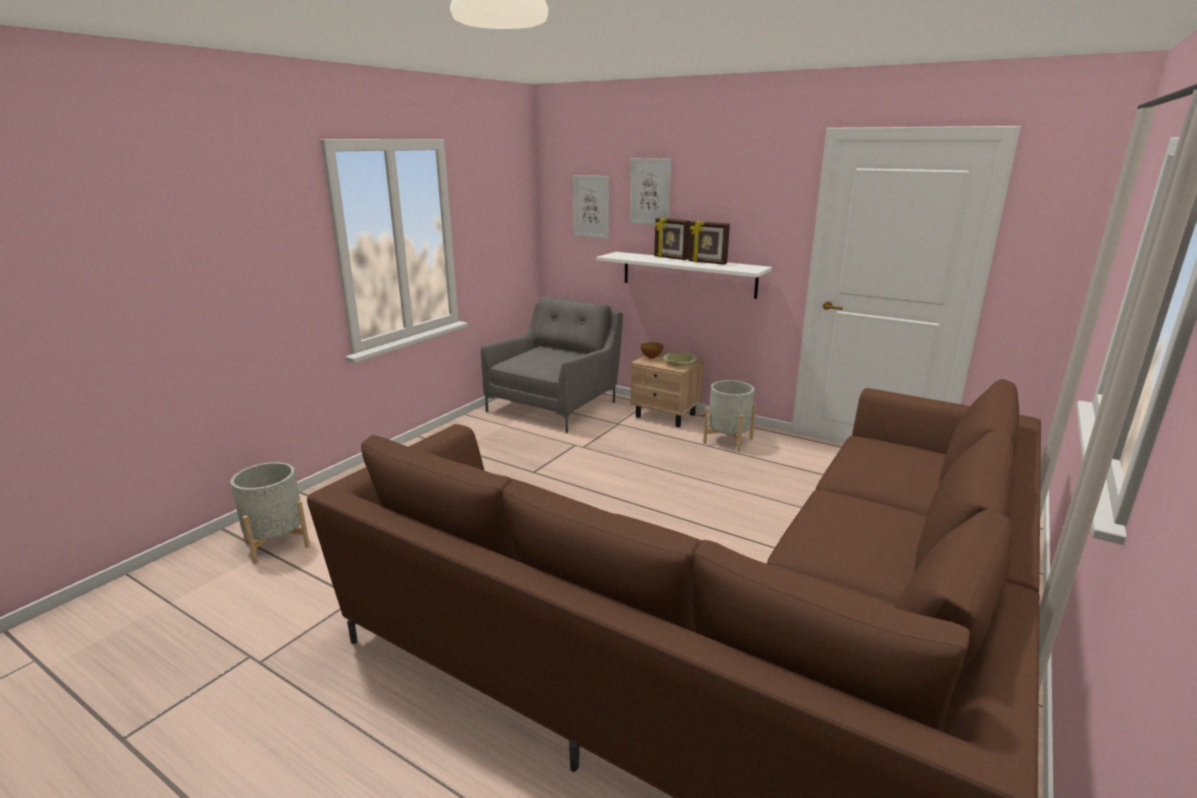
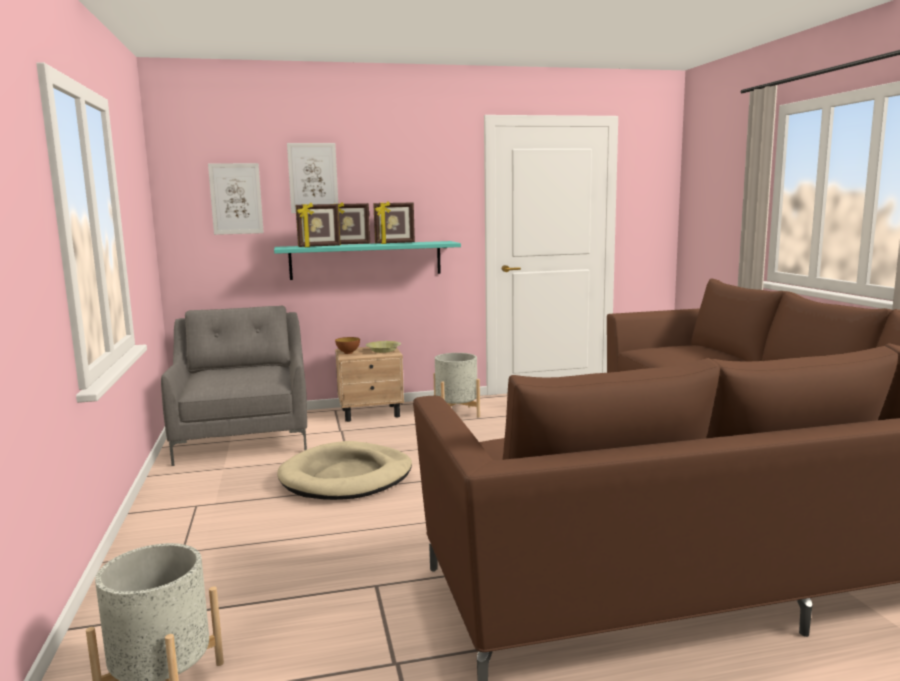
camera: 45 degrees left, 10 degrees down
(552, 463) = (347, 477): none -> beige dog bed
(635, 258) = (319, 246): none -> picture frame
(688, 274) = (366, 260): white shelf -> turquoise shelf

